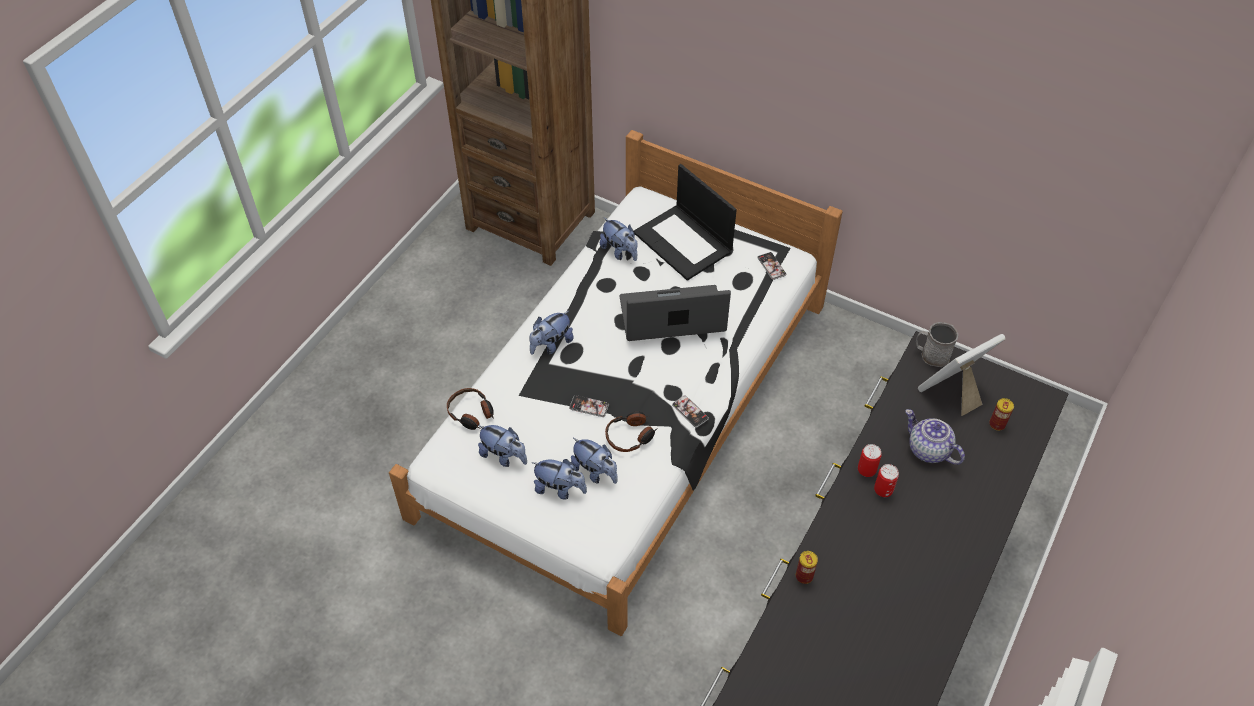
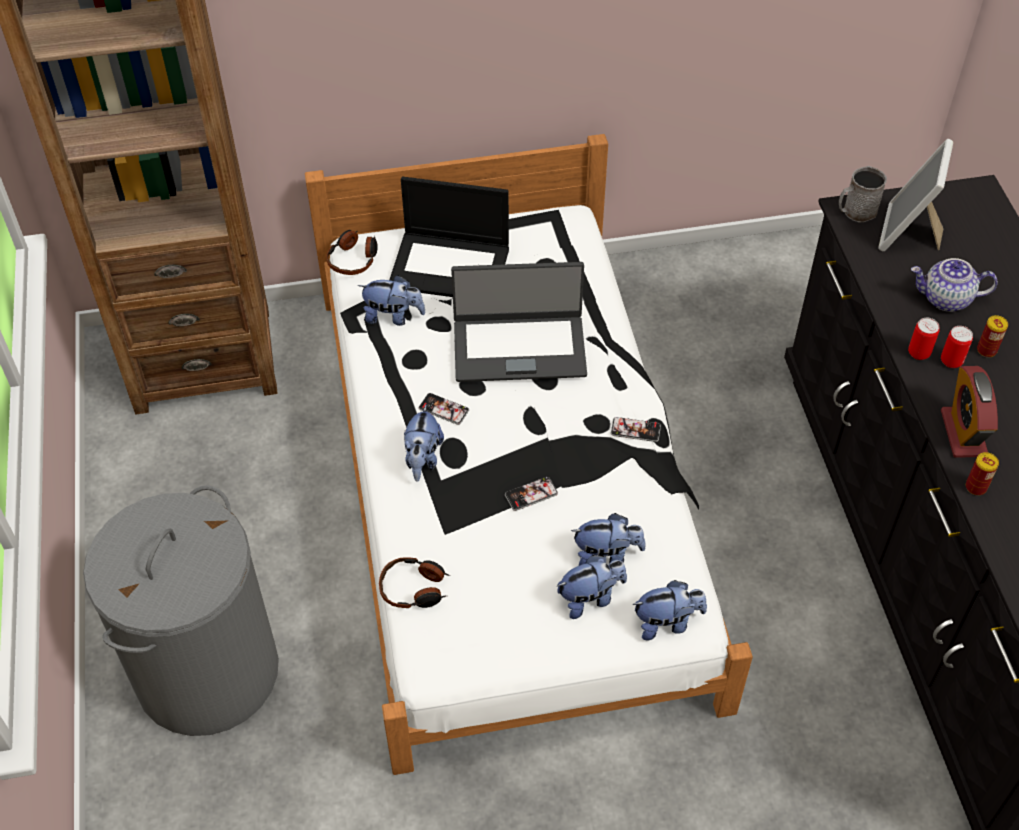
camera: 40 degrees left, 0 degrees up
(367, 393) = (207, 670): none -> grey laundry basket
(504, 456) = (497, 607): plush toy -> plush toy (667, 622)
(630, 436) = (604, 494): headphones -> headphones (354, 259)
(672, 316) = (519, 347): laptop -> laptop turned 135 degrees counterclockwise
(771, 266) = (560, 238): phone -> phone (443, 409)
(836, 539) = (963, 433): none -> alarm clock
(997, 424) = (972, 238): can -> can (986, 350)

